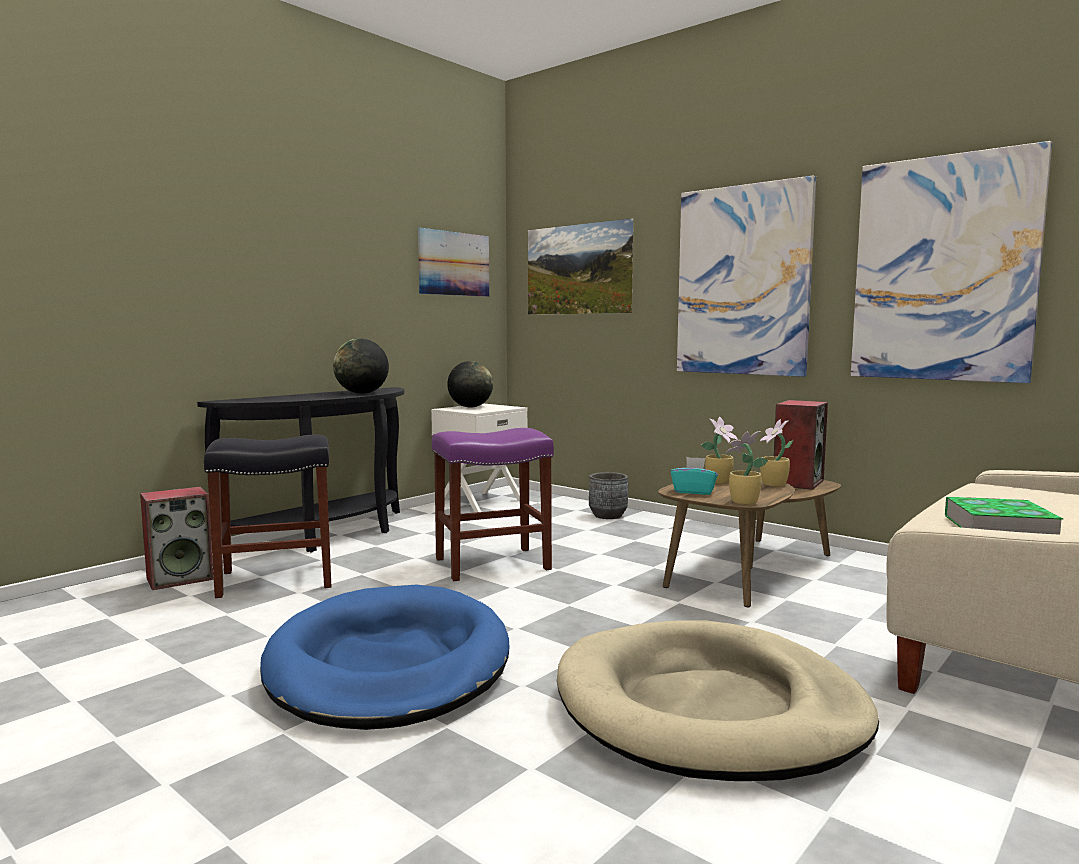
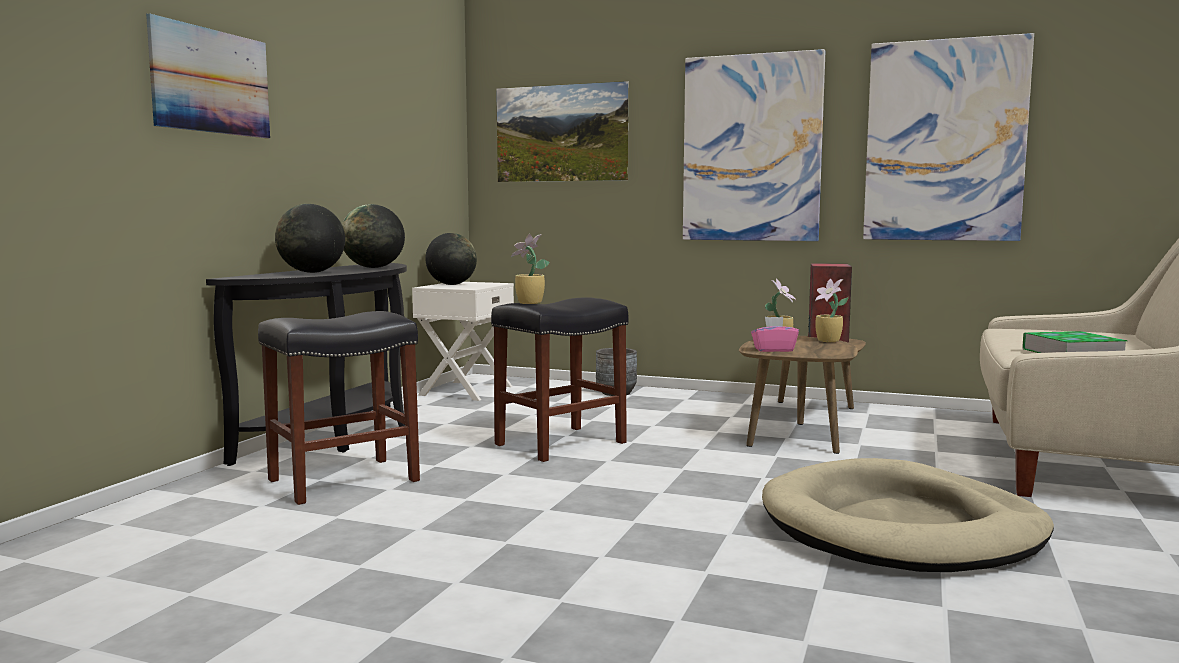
camera: 20 degrees left, 0 degrees up
(180, 578) = (221, 491): speaker -> none
(295, 397) = (312, 272): none -> globe
(389, 664) = (583, 535): blue dog bed -> none
(454, 264) = (426, 123): picture -> picture (211, 81)
(493, 563) = (561, 443): purple stool -> black stool
(694, 491) = (773, 350): turquoise tissue box -> pink tissue box
(742, 502) = (830, 355): potted plant -> potted plant (528, 303)

